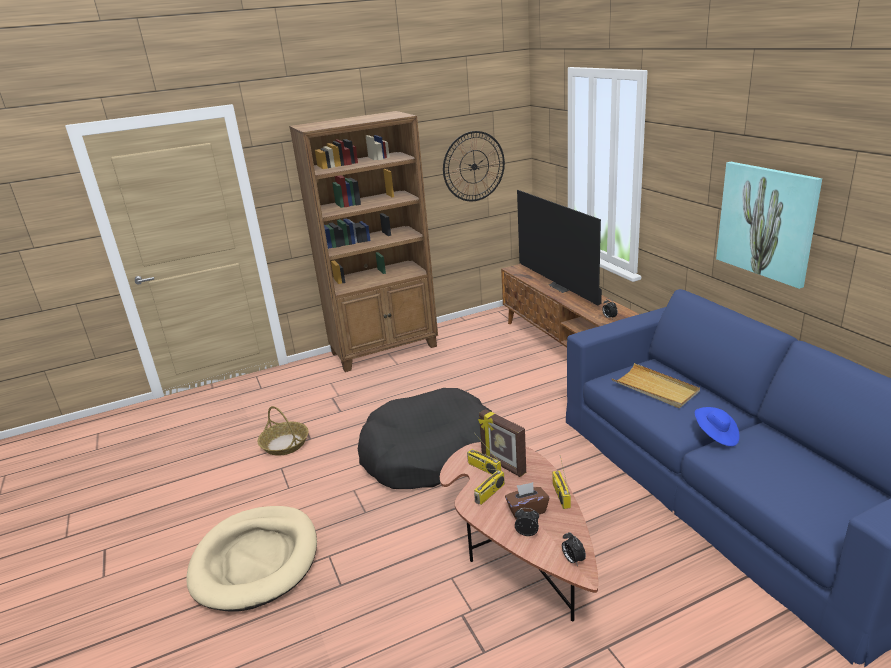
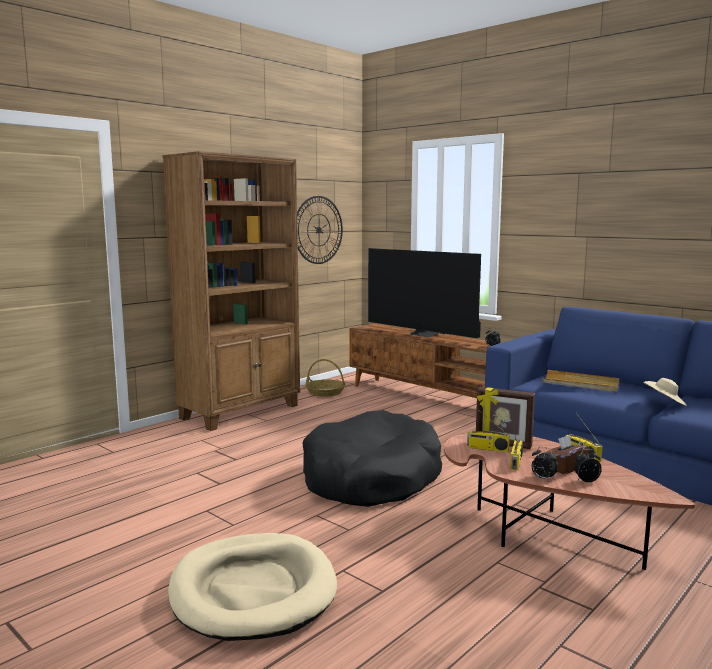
camera: 25 degrees left, 15 degrees down
(284, 444) = (191, 491): basket -> basket (325, 392)
(572, 560) = (649, 490): alarm clock -> alarm clock (543, 478)
(716, 435) = (665, 403): blue hat -> beige hat
(766, 222) = (638, 238): picture -> none

